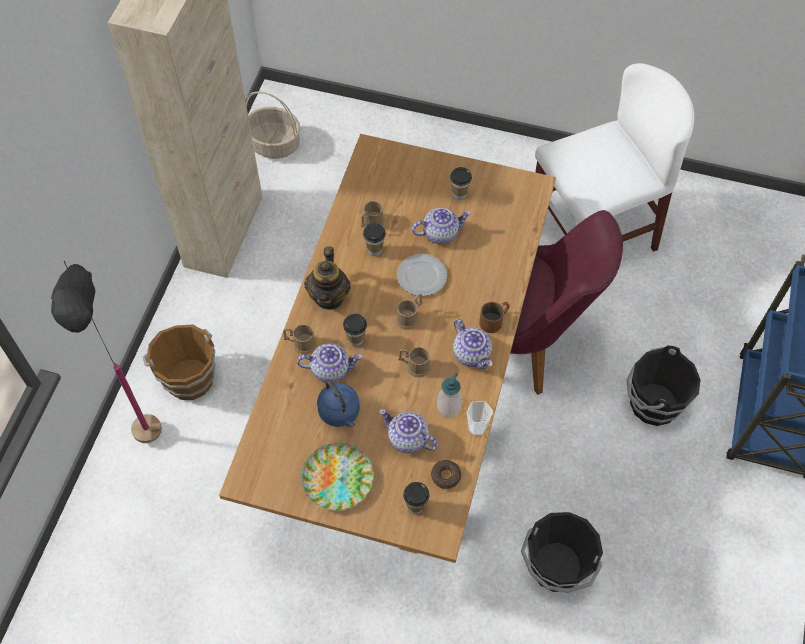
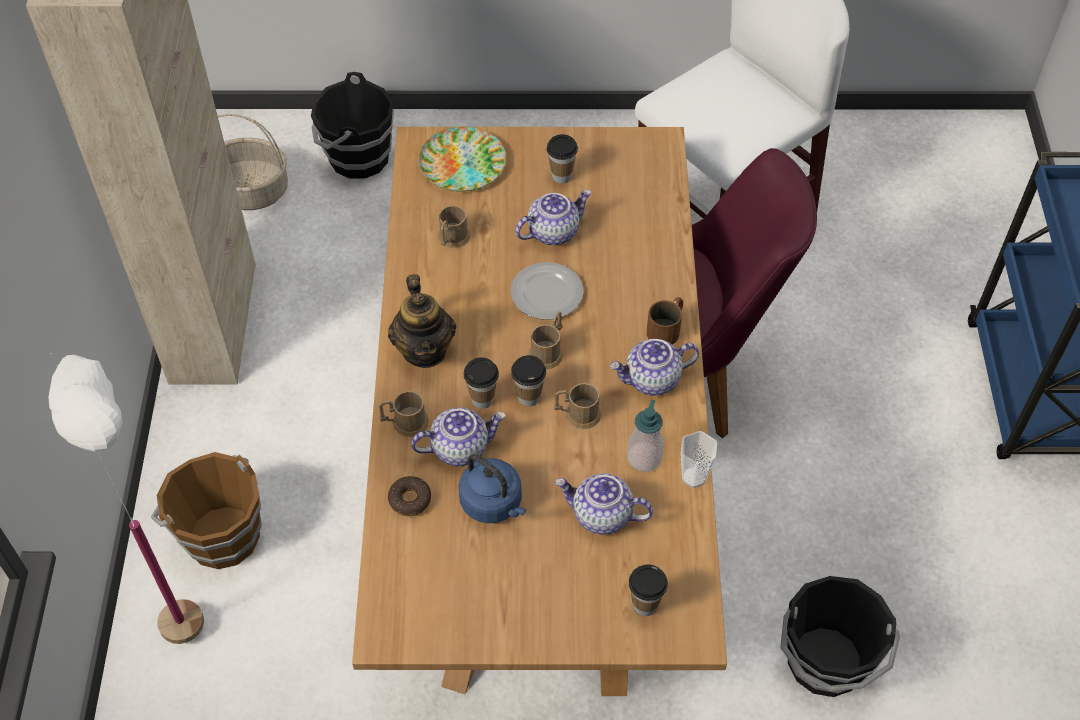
camera: 15 degrees left, 5 degrees down
(154, 455) = (202, 658): black floor lamp -> white floor lamp
(338, 479) = (521, 595): plate -> plate (463, 164)
(374, 250) = (468, 274): cup -> cup (528, 397)
(445, 476) = (673, 552): donut -> donut (410, 500)
(472, 354) = (652, 380): teapot -> teapot turned 120 degrees clockwise
(652, 403) = (878, 412): black bucket -> black bucket (357, 157)

